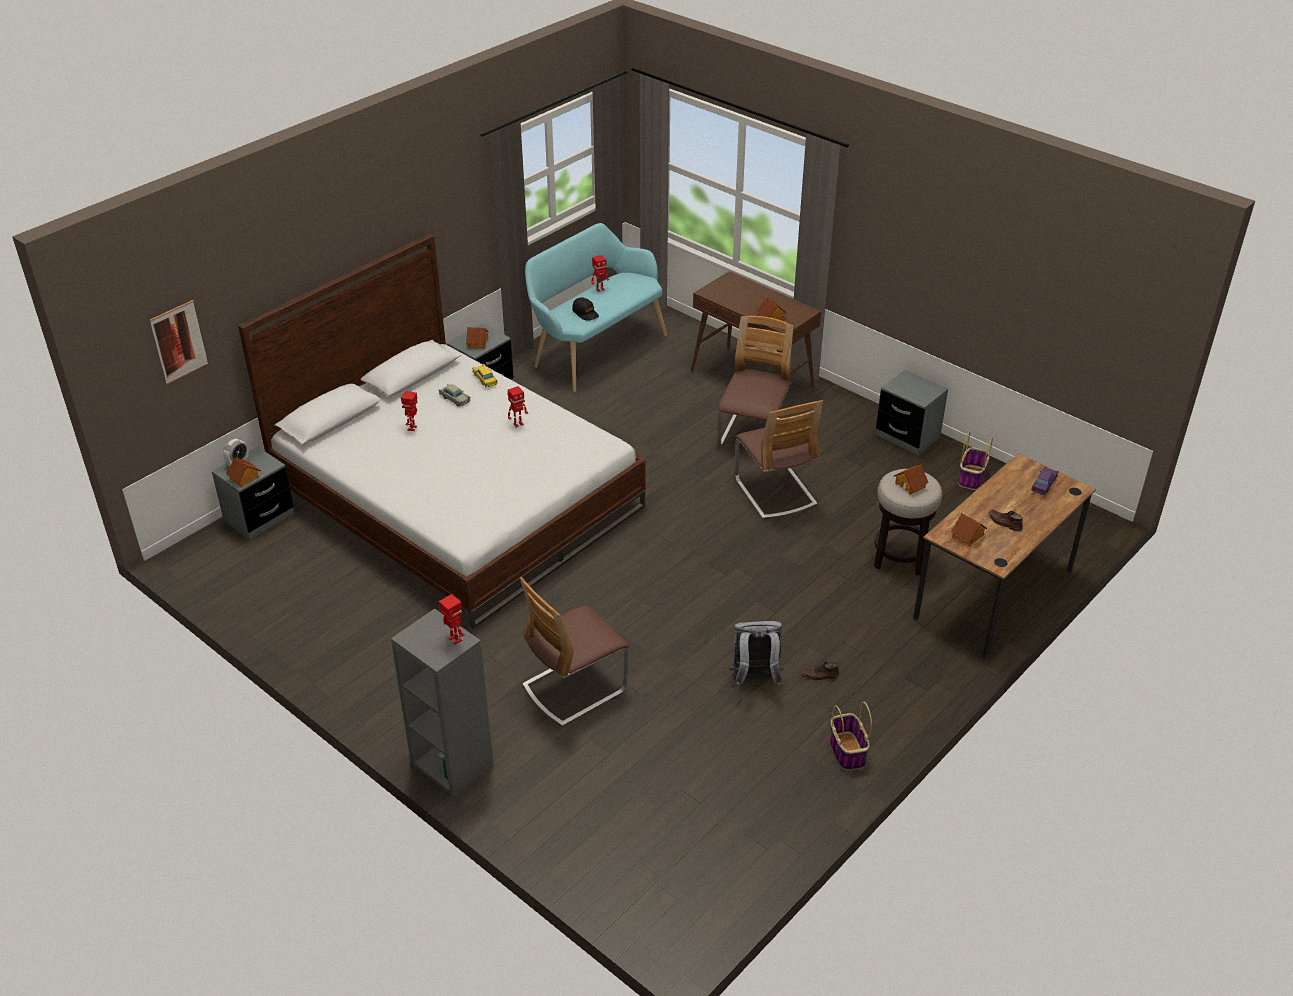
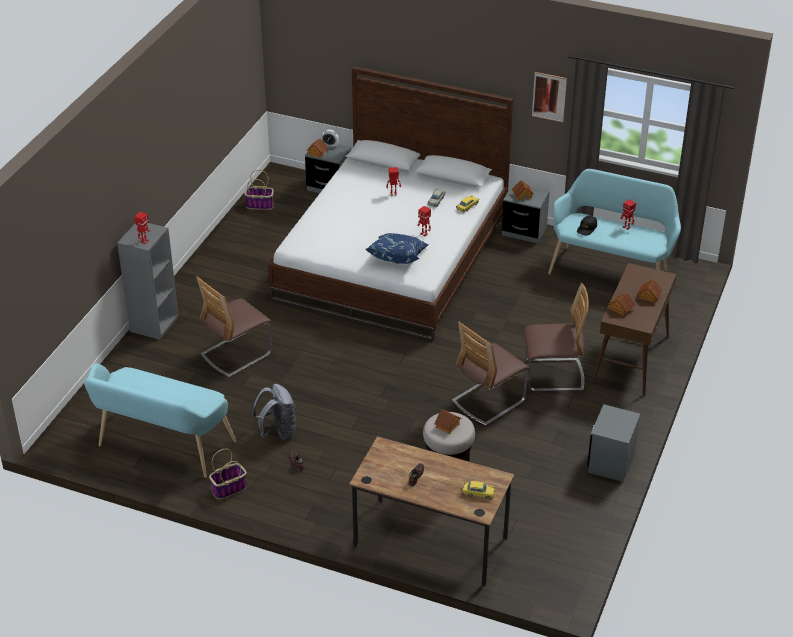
camera: 70 degrees right, 0 degrees up
(179, 342) = (317, 51): picture -> picture (549, 97)
(550, 455) = (398, 257): none -> blue pillow
(574, 688) = (236, 354): chair -> chair turned 75 degrees counterclockwise
(736, 807) = (162, 447): none -> turquoise bench
(968, 536) = (389, 458): toy house -> toy house (648, 296)
(971, 477) = (577, 509): basket -> basket (260, 205)
(1043, 484) = (478, 493): purple toy car -> yellow toy car

